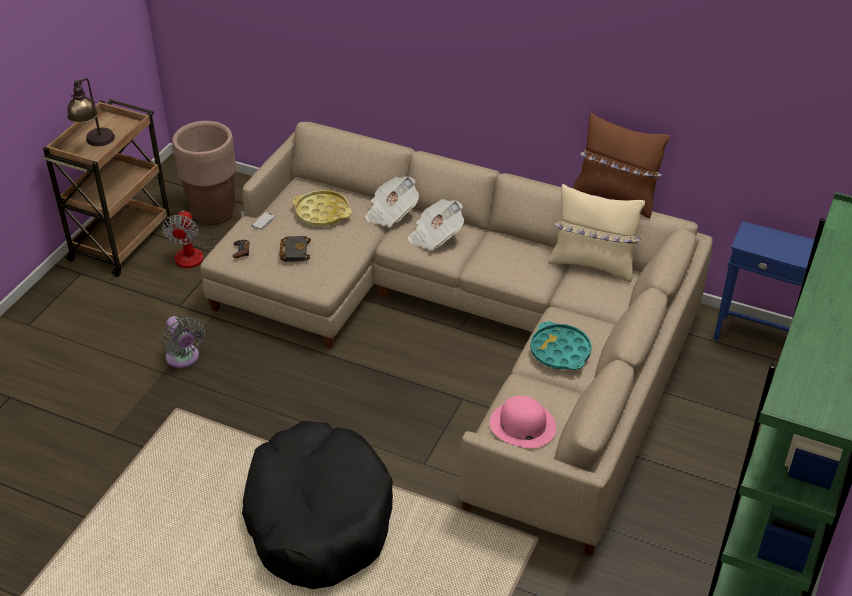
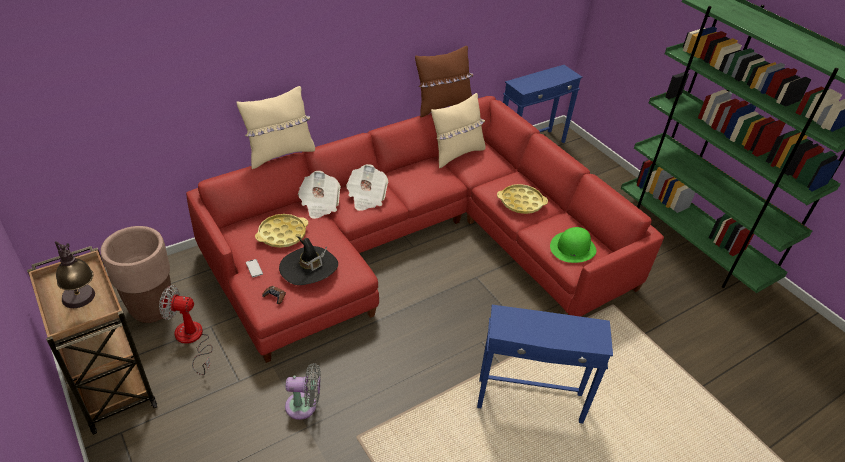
camera: 60 degrees left, 0 degrees up
(199, 254) = (192, 340): fan -> fan turned 150 degrees clockwise
(294, 251) = (309, 268): black book -> black hat
(318, 517) = (530, 401): black dog bed -> blue side table
(392, 139) = (280, 154): none -> beige pillow
(469, 328) = (417, 242): beige sofa -> red sofa
(522, 425) = (572, 248): pink hat -> green hat
(560, 351) = (521, 202): turquoise tray -> yellow tray

